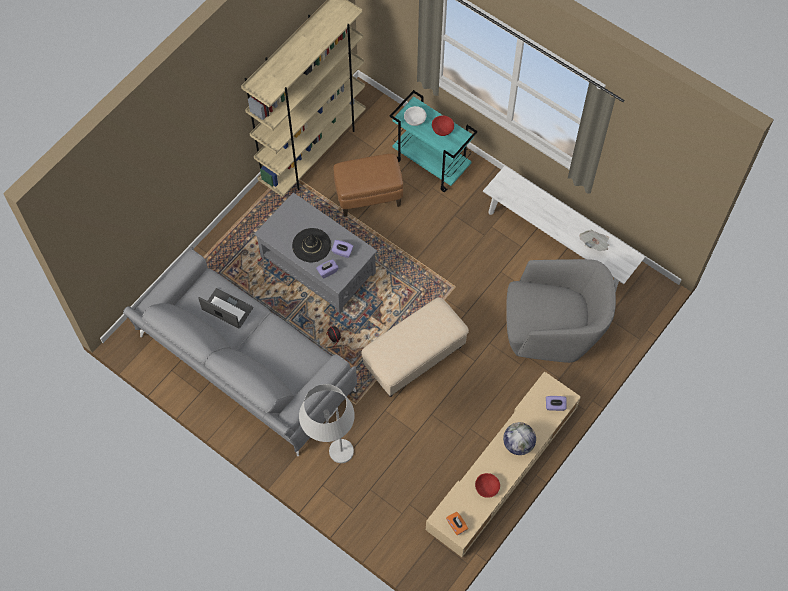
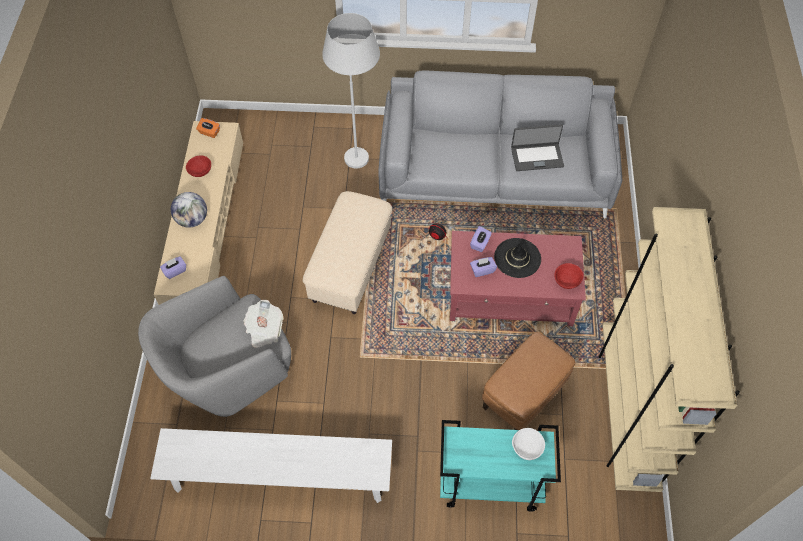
camera: 145 degrees right, 5 degrees down
(317, 264) = (511, 294): grey coffee table -> red coffee table
(442, 130) = (485, 456): red bowl -> red bowl (567, 280)
(594, 244) = (219, 455): newspaper -> newspaper (264, 329)

